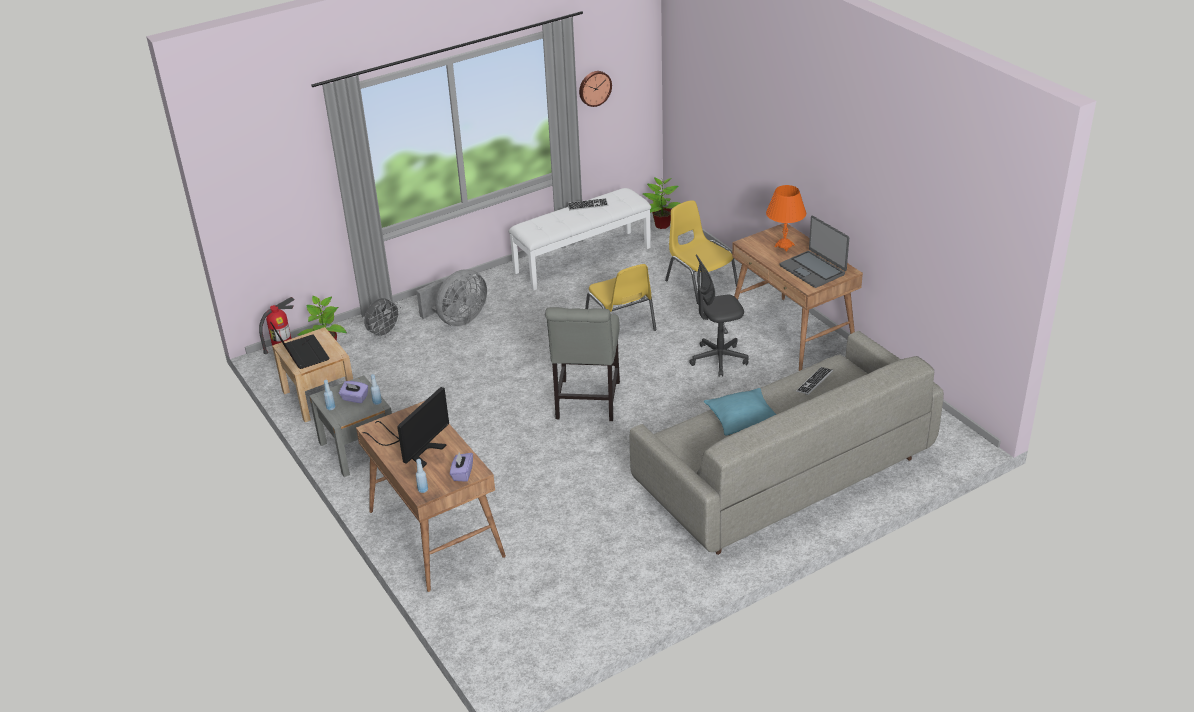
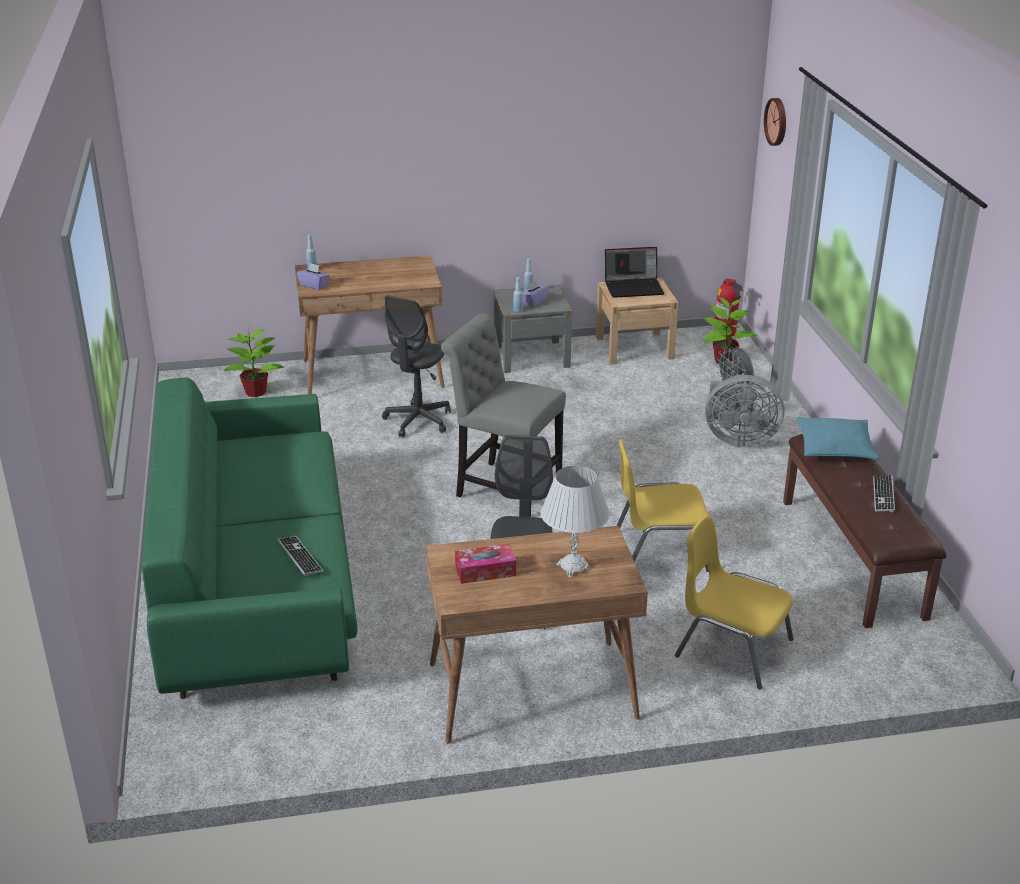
camera: 110 degrees right, 5 degrees down
(414, 449) = (372, 272): monitor -> none
(457, 320) = (738, 439): grey fan -> grey fan turned 60 degrees counterclockwise
(510, 477) = (418, 421): none -> grey office chair
(582, 259) = (853, 557): white bench -> brown bench
(594, 88) = (992, 362): wall clock -> wall clock (777, 121)
(661, 225) = (941, 660): potted plant -> potted plant (256, 392)
(700, 283) = (731, 648): yellow chair -> yellow chair turned 135 degrees counterclockwise
(742, 418) = (288, 489): turquoise pillow -> turquoise pillow (835, 447)
(782, 474) = (257, 584): grey sofa -> green sofa
(784, 246) = (573, 567): orange table lamp -> white table lamp
(813, 270) = (485, 571): laptop -> tissue box

